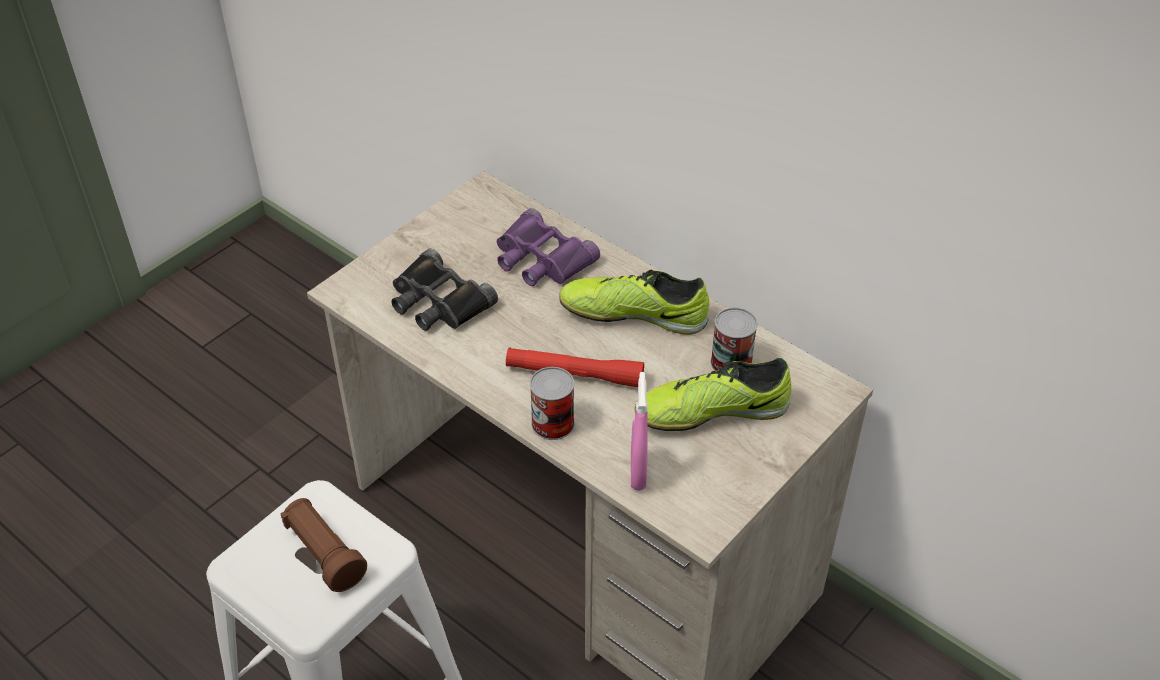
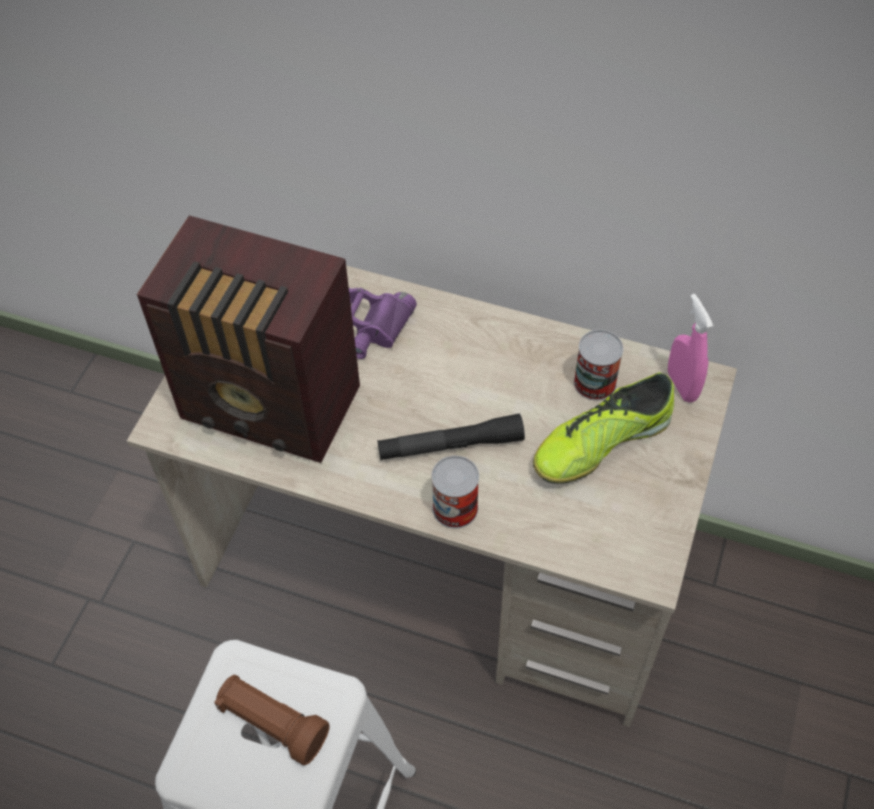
camera: 20 degrees left, 10 degrees up
(438, 301) = (273, 407): black binoculars -> radio
(574, 374) = (450, 445): red flashlight -> black flashlight
(633, 314) = (477, 358): shoe -> none
(638, 473) = (563, 534): pink spray bottle -> pink spray bottle (682, 385)

